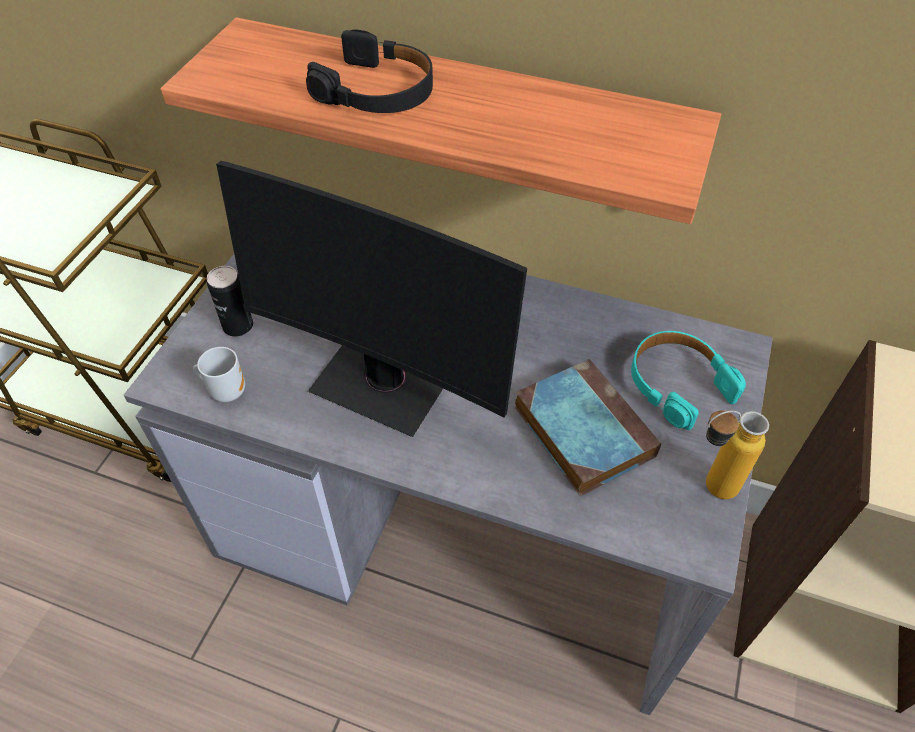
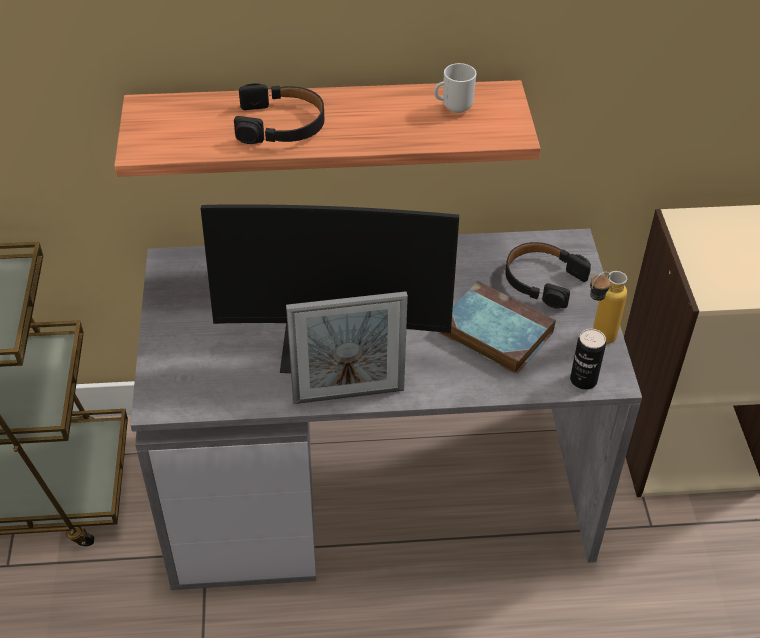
camera: 25 degrees left, 5 degrees down
(227, 391) = (214, 394): mug -> mug (454, 107)
(238, 326) = (188, 345): can -> can (583, 380)
(366, 447) = (348, 395): none -> picture frame
(677, 383) = (542, 280): turquoise headphones -> black headphones

